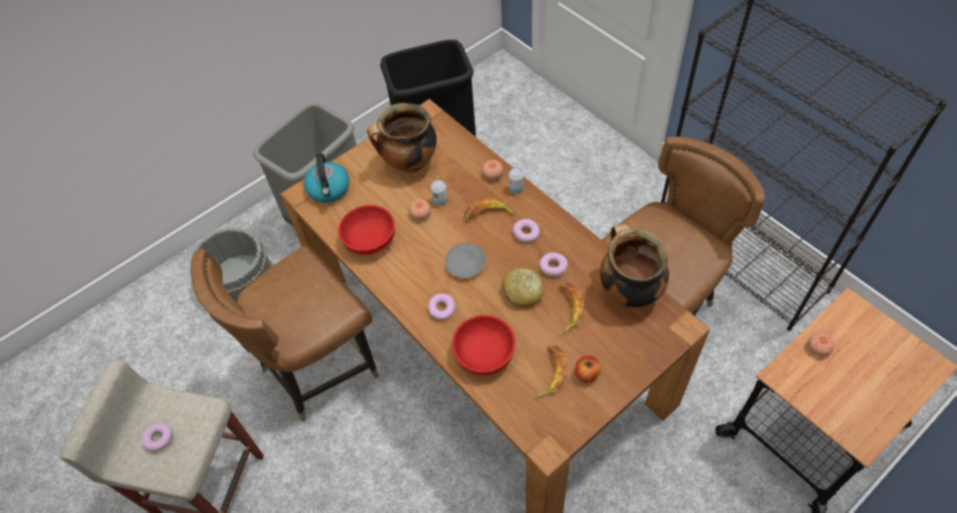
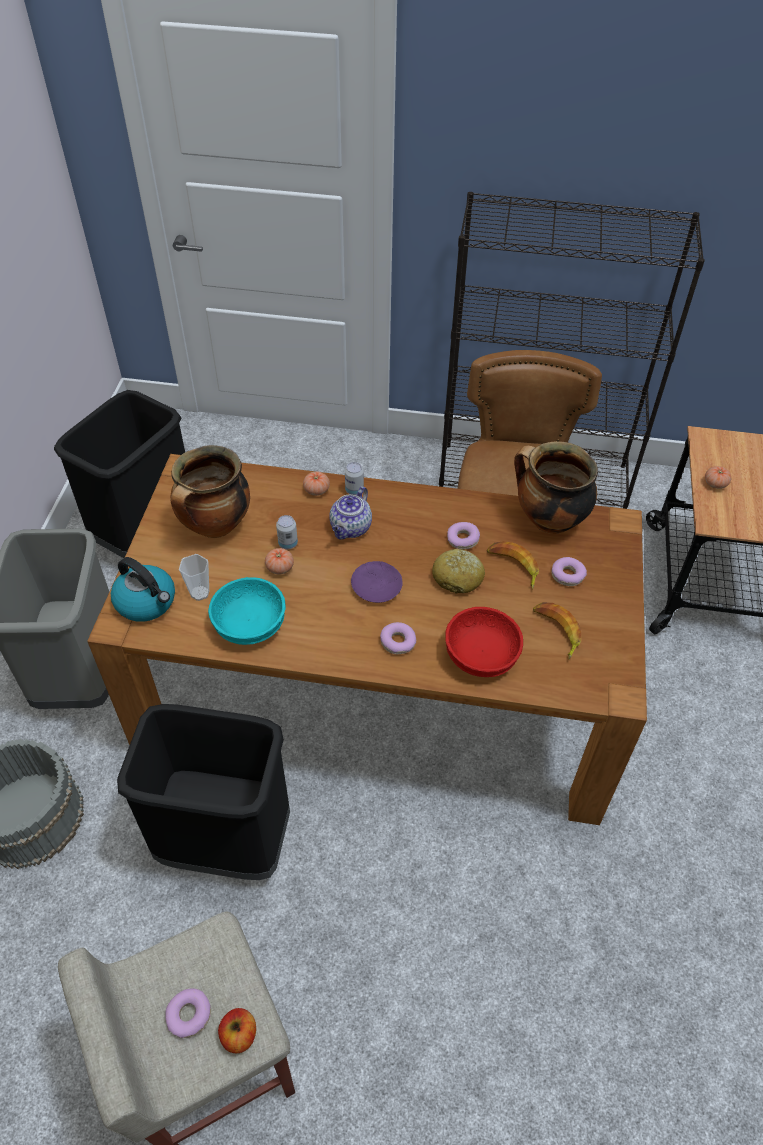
camera: 45 degrees left, 5 degrees down
(318, 368) = (224, 842): brown chair -> black trash can
(361, 202) = (200, 593): none -> cup
(370, 239) = (250, 623): red bowl -> turquoise bowl
(466, 263) = (376, 586): grey plate -> purple plate
(488, 214) = (351, 529): banana -> teapot
(526, 233) = (406, 525): donut -> donut (567, 575)
(586, 374) = (586, 611): apple -> apple (239, 1035)

